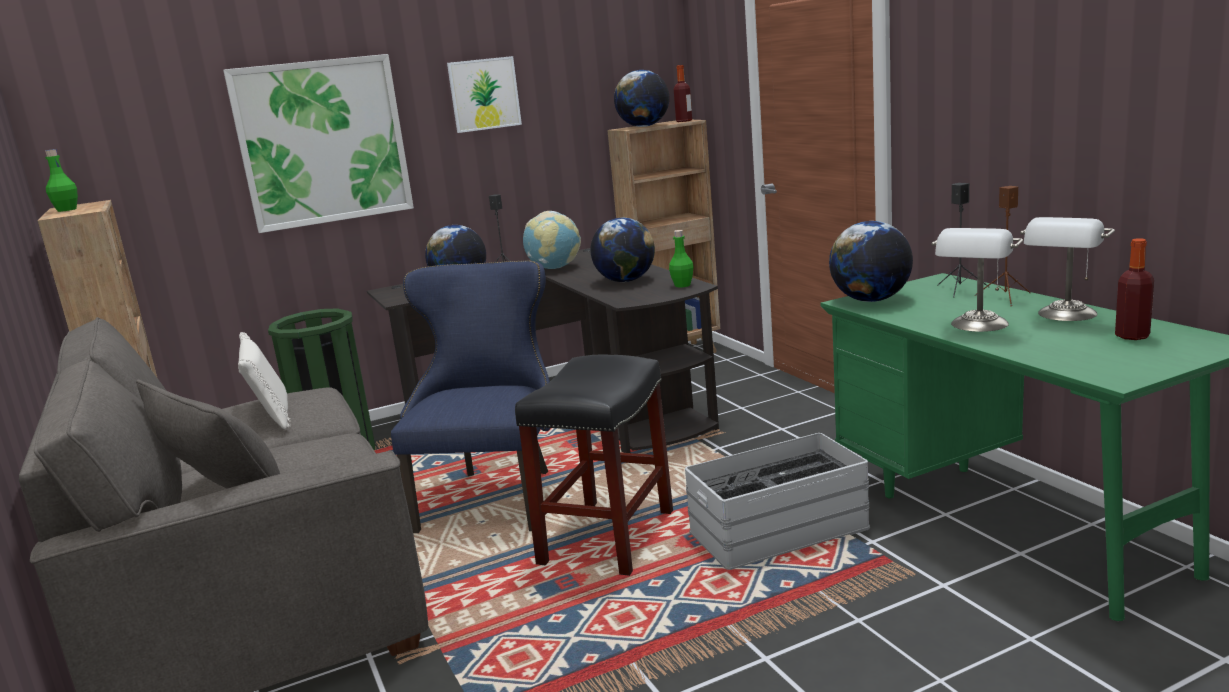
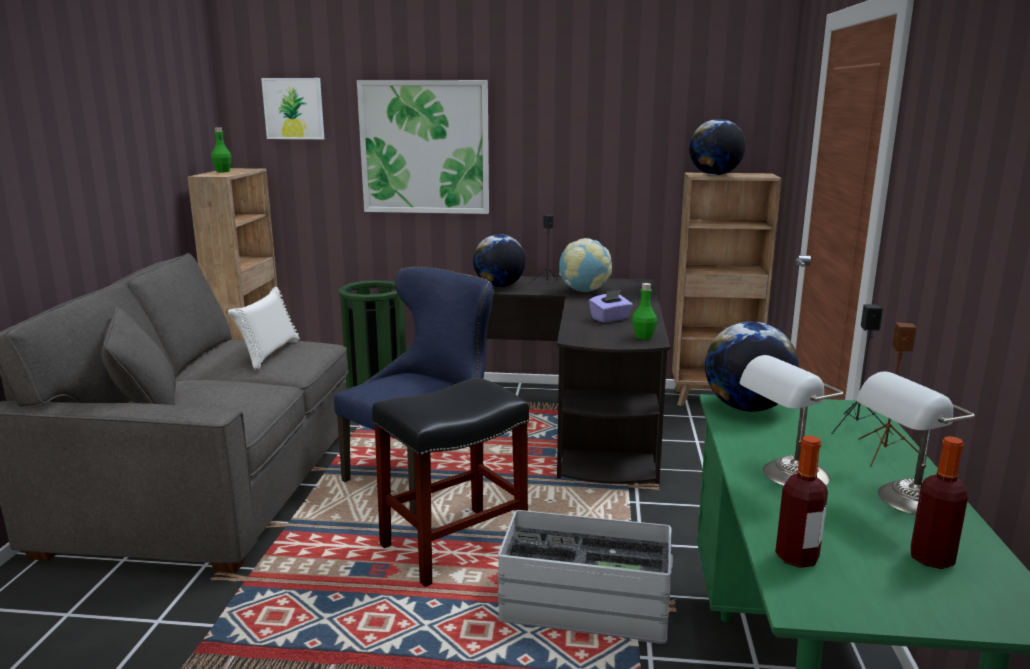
camera: 30 degrees right, 0 degrees up
(484, 94) = (569, 124): picture -> picture (293, 108)
(625, 281) = (610, 319): globe -> purple tissue box
(684, 121) = (761, 175): bottle -> bottle (796, 557)

